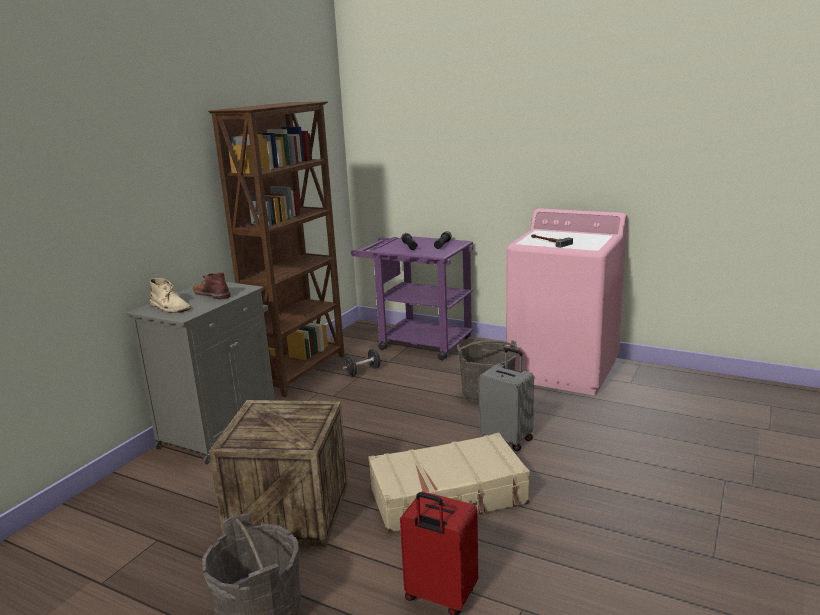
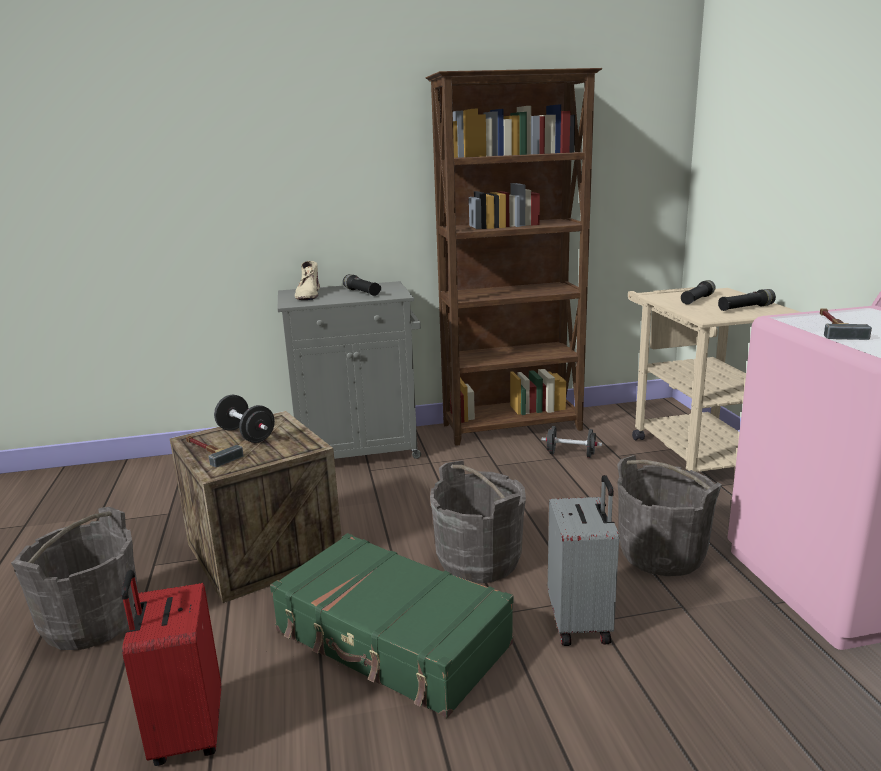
camera: 50 degrees right, 0 degrees up
(211, 294) = (362, 292): brown boot -> black flashlight
(263, 422) = (246, 435): none -> black dumbbell
(266, 441) = (208, 452): none -> hammer
(417, 342) = (694, 449): purple cart -> beige cart
(418, 443) = (478, 560): none -> grey bucket
(448, 497) = (391, 639): beige suitcase -> green suitcase

